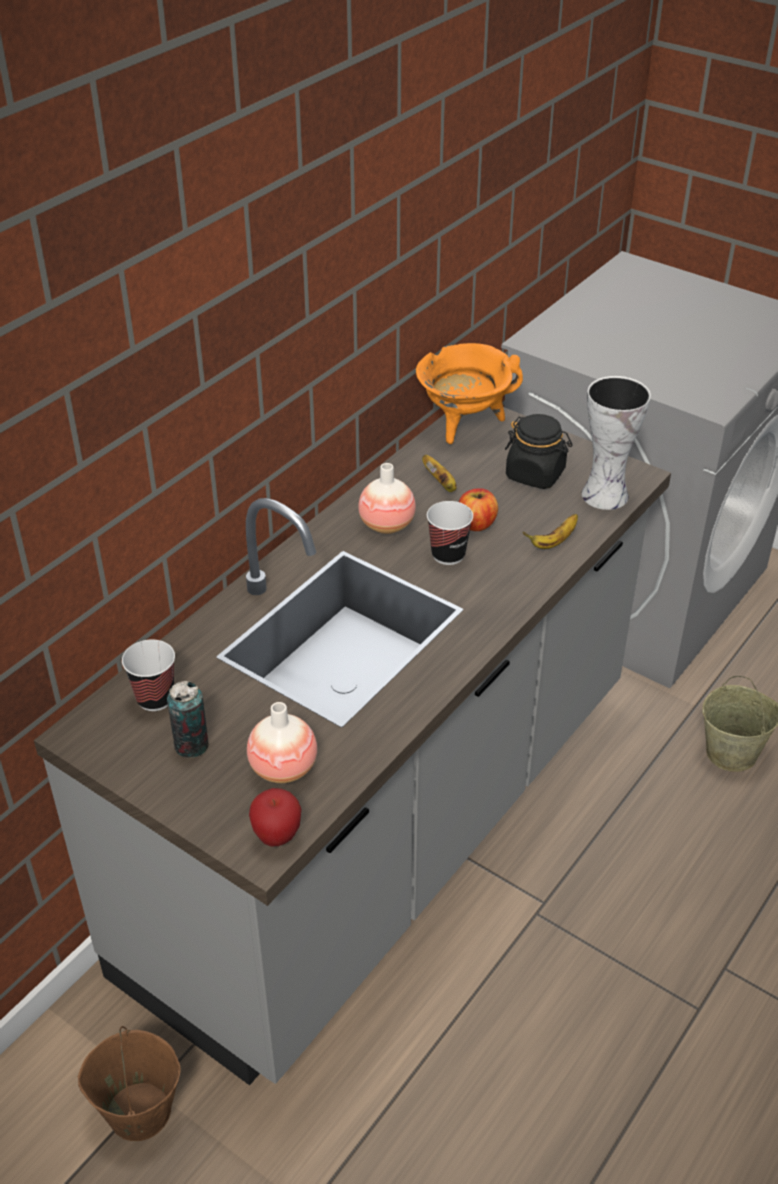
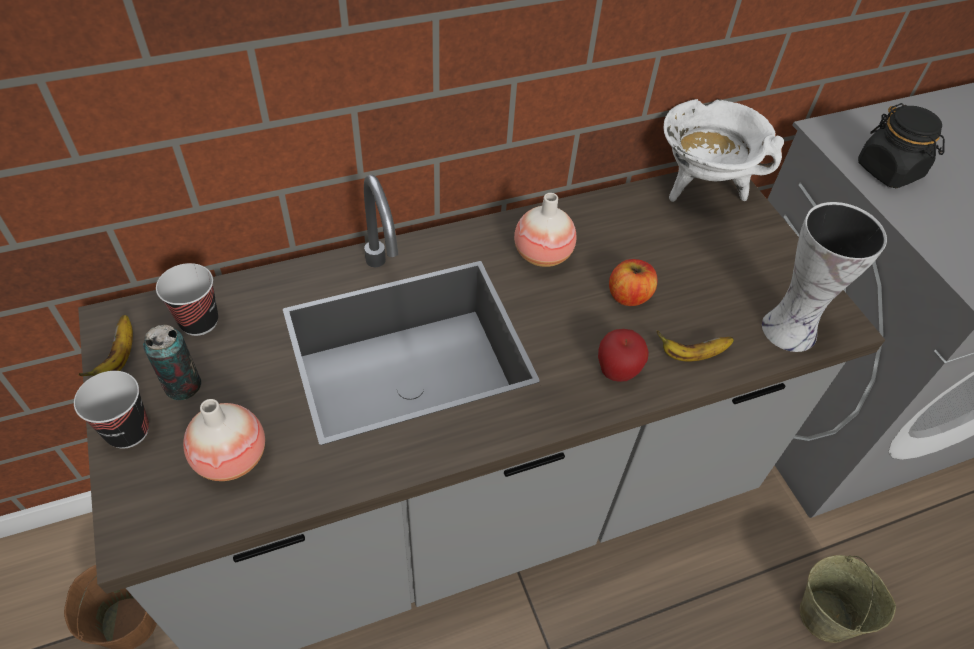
camera: 30 degrees right, 10 degrees up
(277, 836) = (160, 528): apple -> apple (617, 372)
(441, 483) = (629, 237): banana -> banana (119, 358)
(448, 555) = (574, 315): cup -> cup (128, 431)
(464, 424) = (702, 187): orange cooking pot -> white cooking pot
(535, 474) = (732, 272): black jar -> black jar (889, 170)

